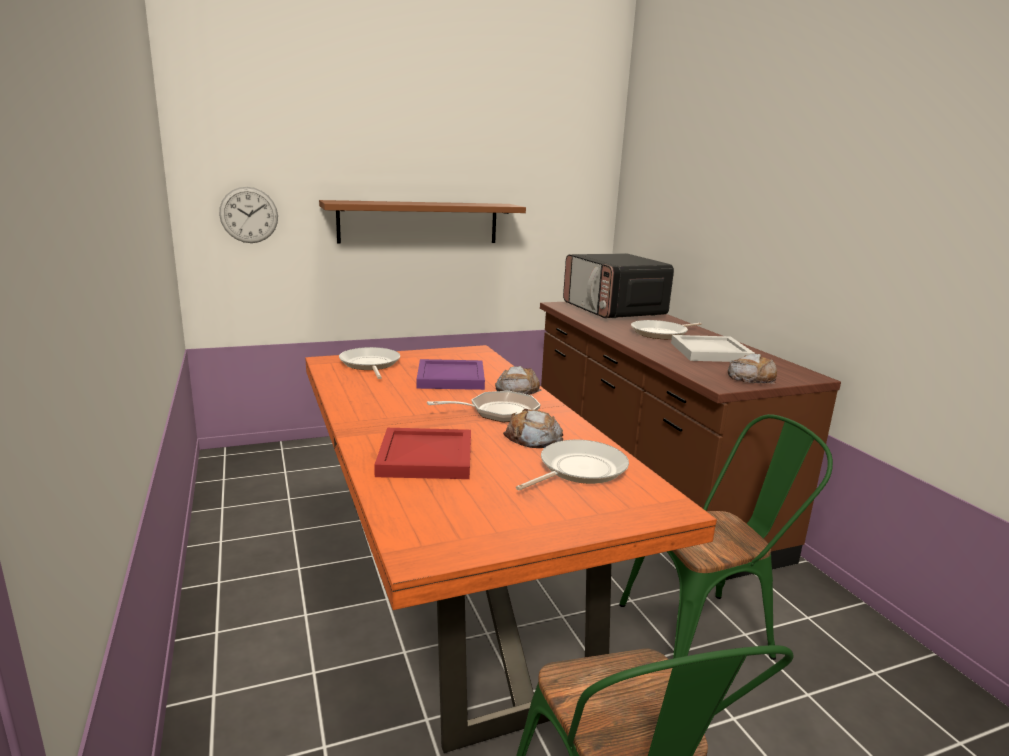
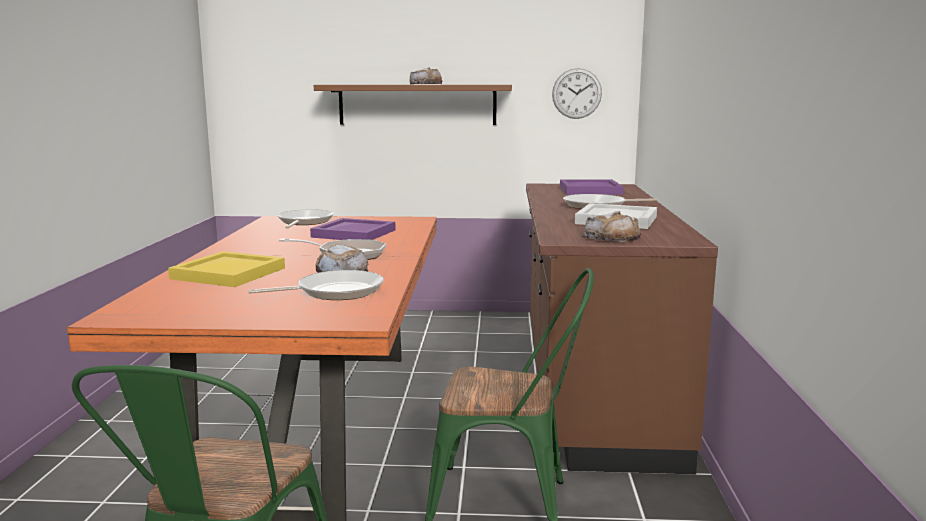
camera: 25 degrees right, 5 degrees down
(249, 215) = (265, 99): wall clock -> wall clock (577, 93)
(424, 458) = (226, 273): red tray -> yellow tray
(517, 389) = (397, 244): bread -> bread (426, 84)
(613, 310) = (591, 190): microwave -> purple tray

